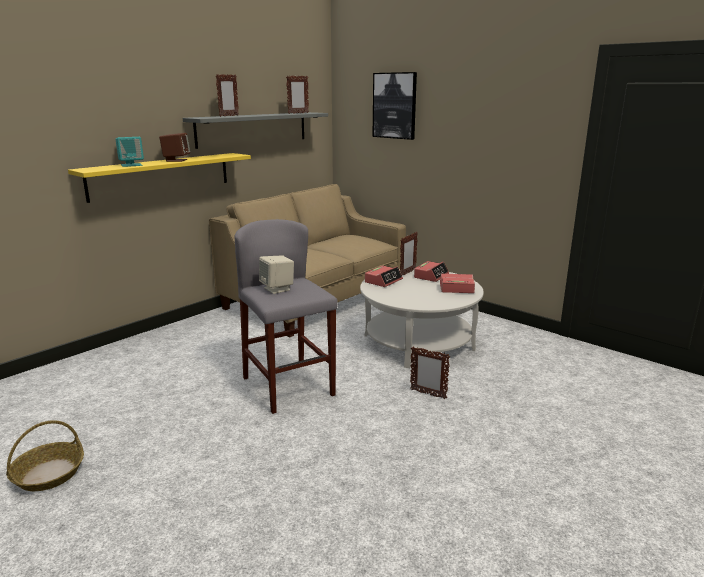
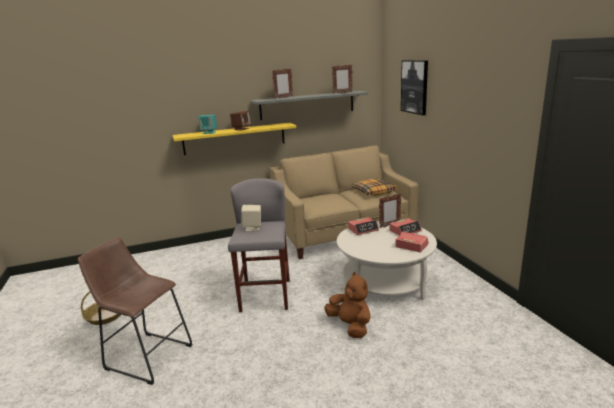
camera: 30 degrees right, 0 degrees up
(186, 503) = (146, 355): none -> brown stool
(352, 240) = (374, 192): none -> pillow
(428, 394) = (350, 326): picture frame -> brown plush toy

